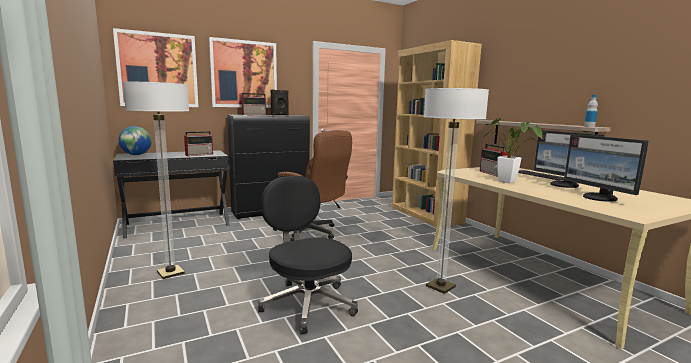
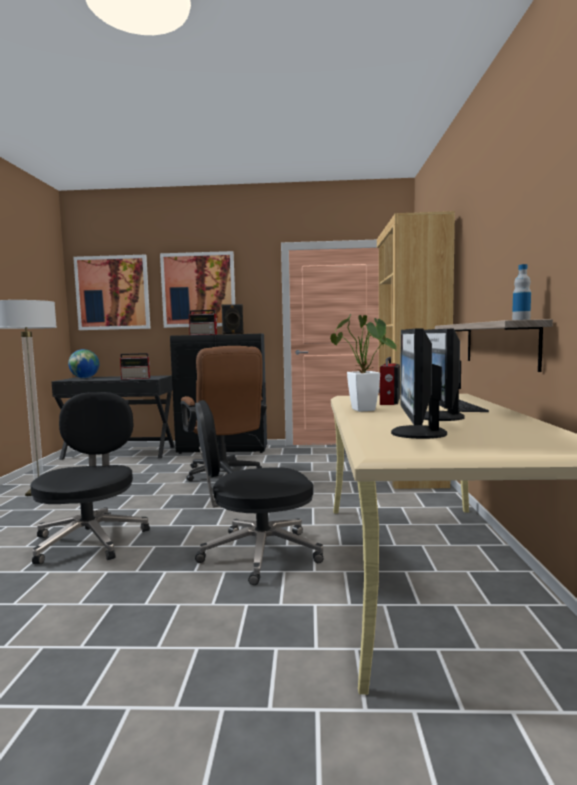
camera: 30 degrees right, 5 degrees down
(440, 287) = (257, 554): floor lamp -> black office chair

